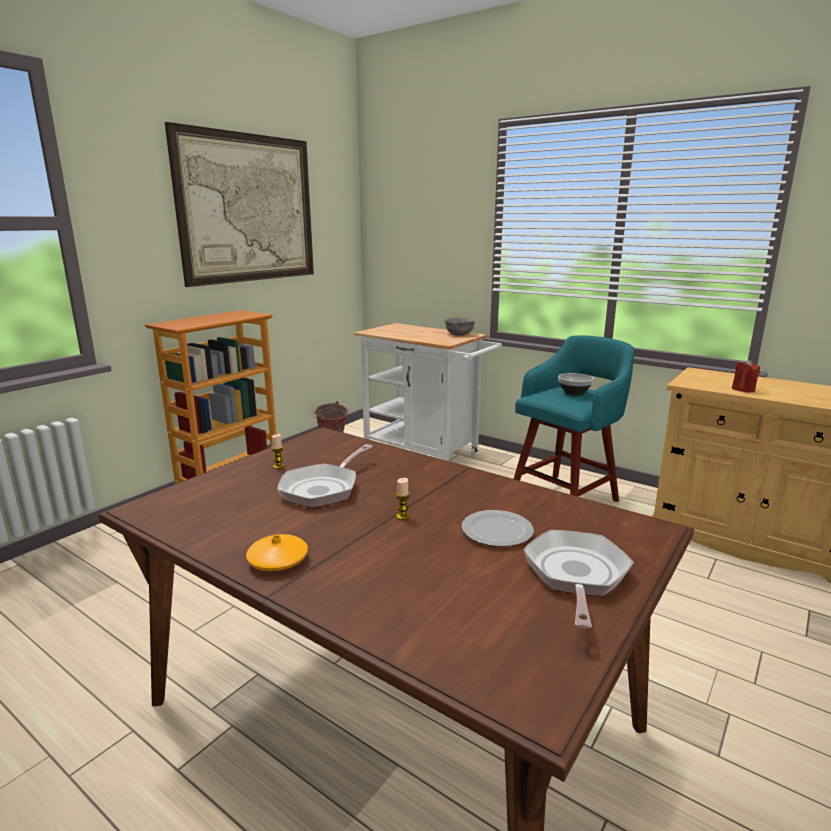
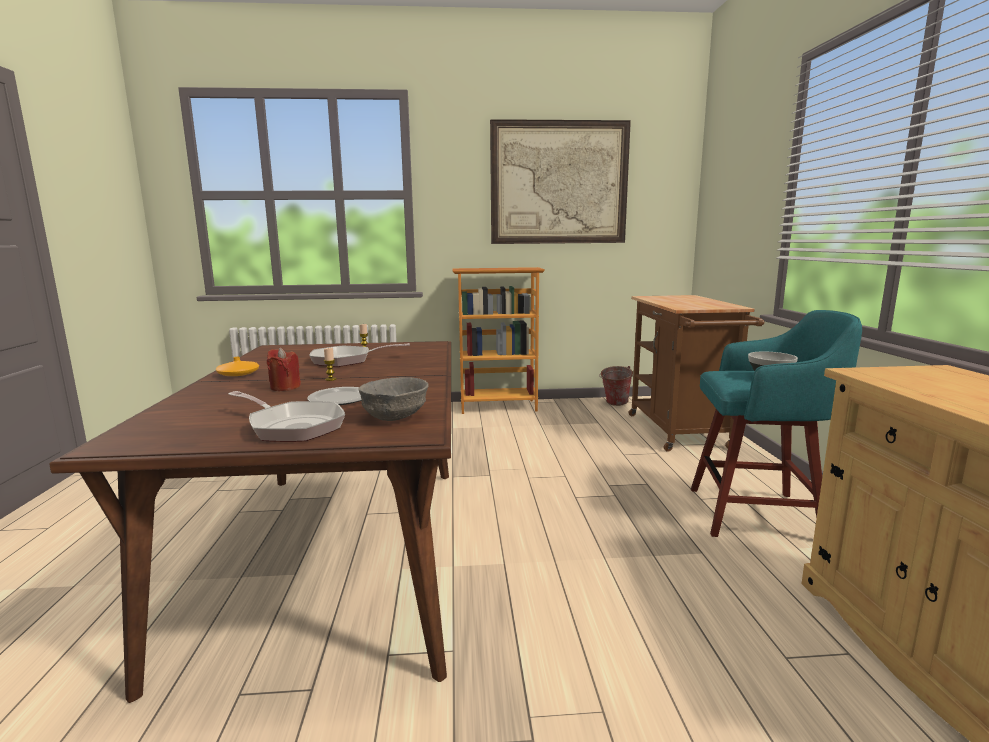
camera: 50 degrees right, 5 degrees down
(426, 453) = (681, 433): white cart -> brown cart
(460, 334) = (724, 305): grey bowl -> grey bowl (395, 417)
(576, 576) = (292, 426): frying pan -> frying pan turned 60 degrees clockwise
(743, 389) = (937, 392): red candle -> red candle (285, 387)

